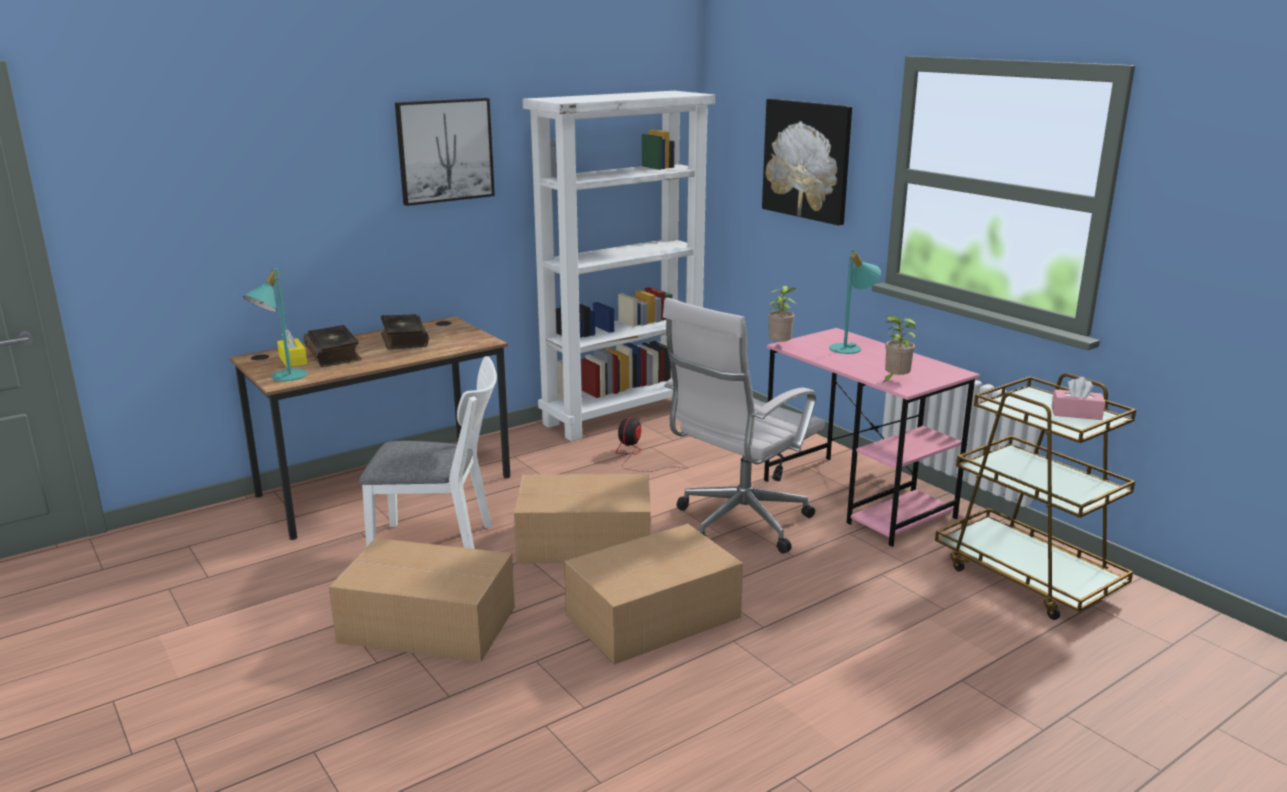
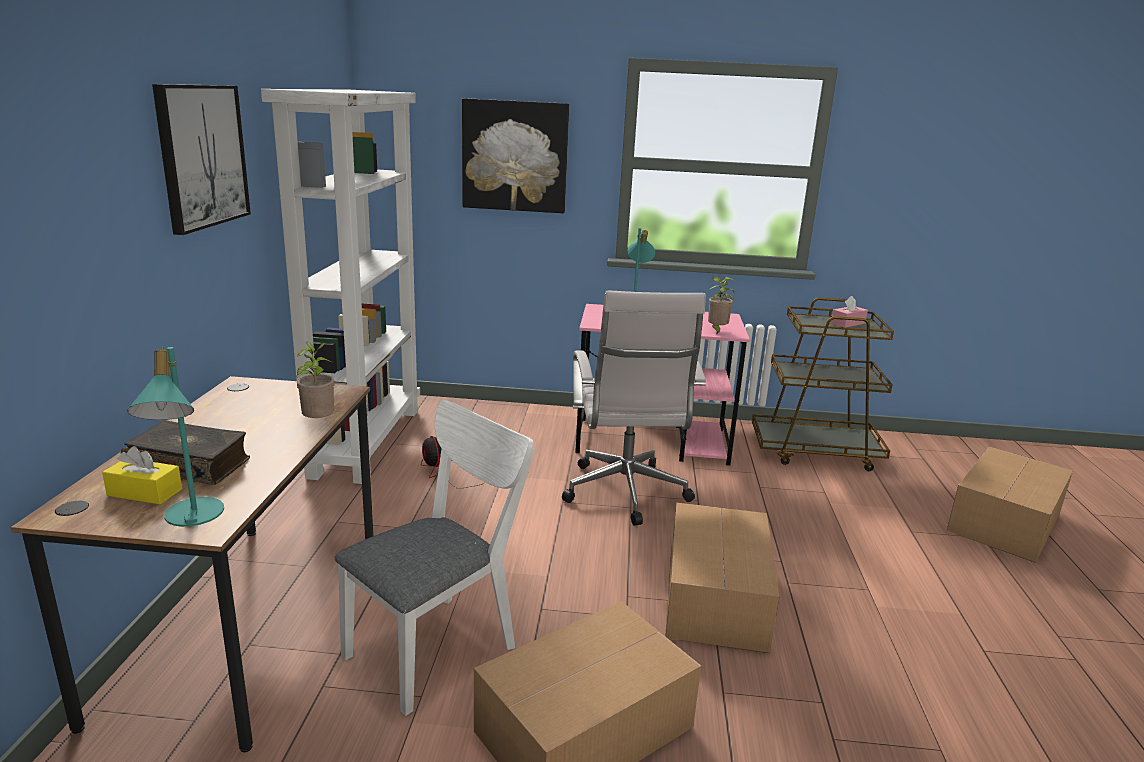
camera: 50 degrees left, 0 degrees up
(403, 340) = (240, 419): book -> none
(587, 542) = (556, 566): cardboard box -> cardboard box (1006, 521)
(780, 346) = (592, 326): potted plant -> potted plant (318, 423)

